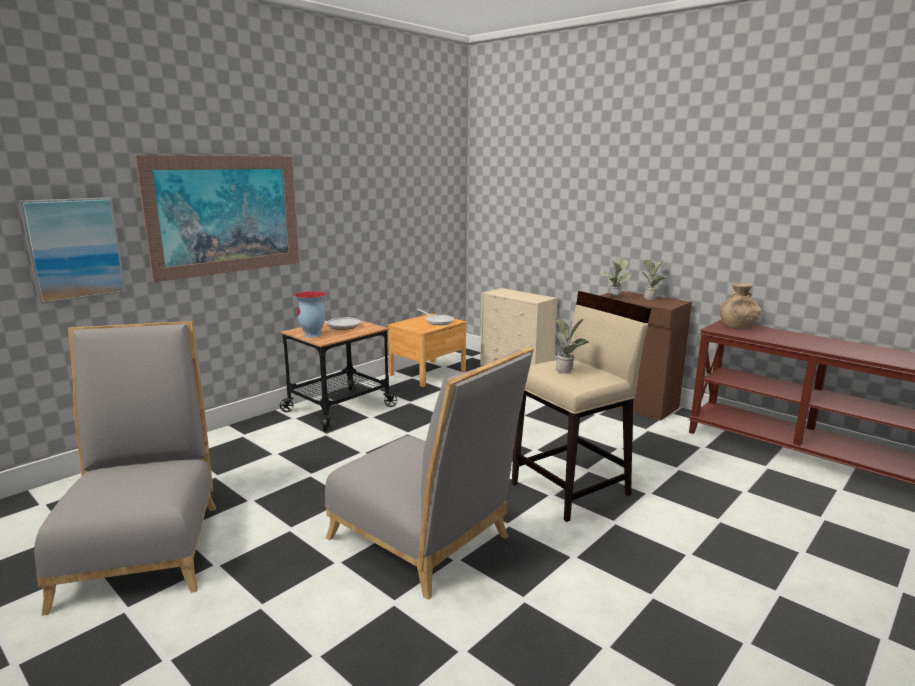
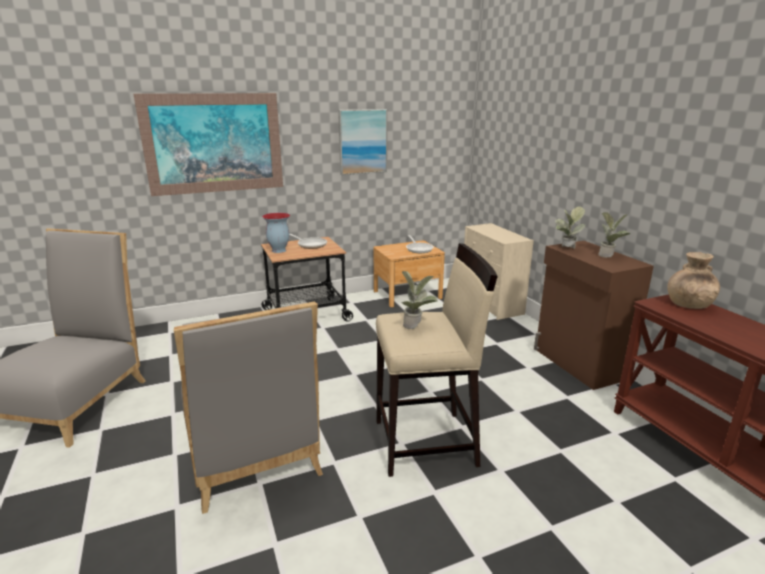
camera: 25 degrees right, 5 degrees up
(74, 248) = (88, 167): picture -> picture (362, 141)

